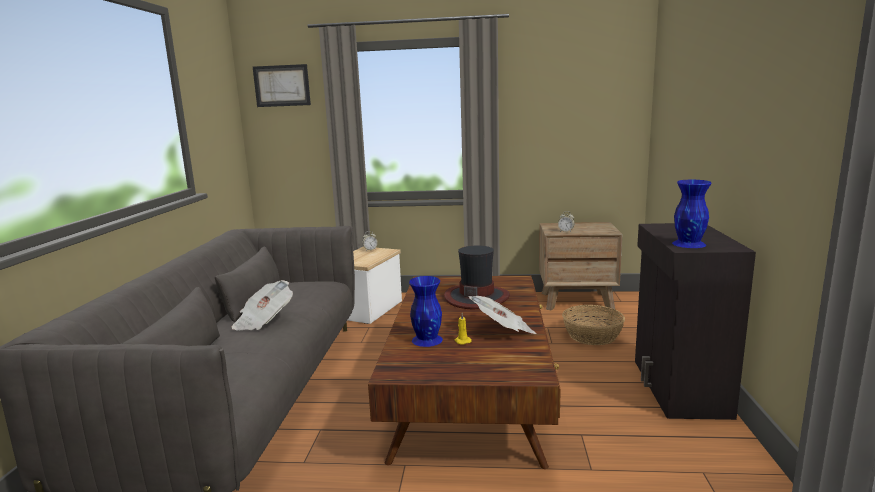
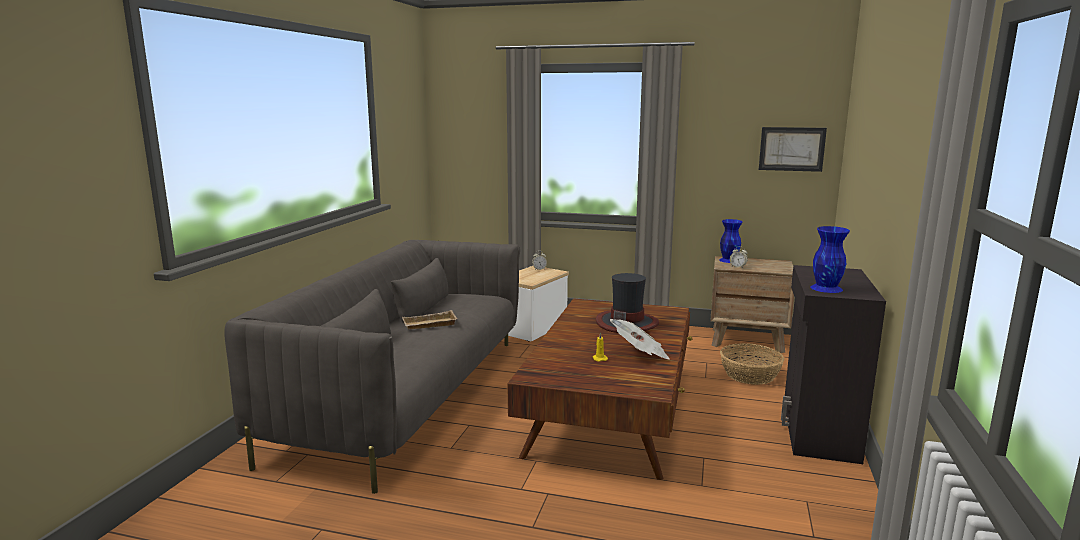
camera: 10 degrees right, 0 degrees up
(263, 321) = (429, 325): newspaper -> beige tray
(282, 85) = (467, 103): picture -> picture (791, 149)
(427, 339) = (568, 354): blue vase -> blue vase (729, 260)

